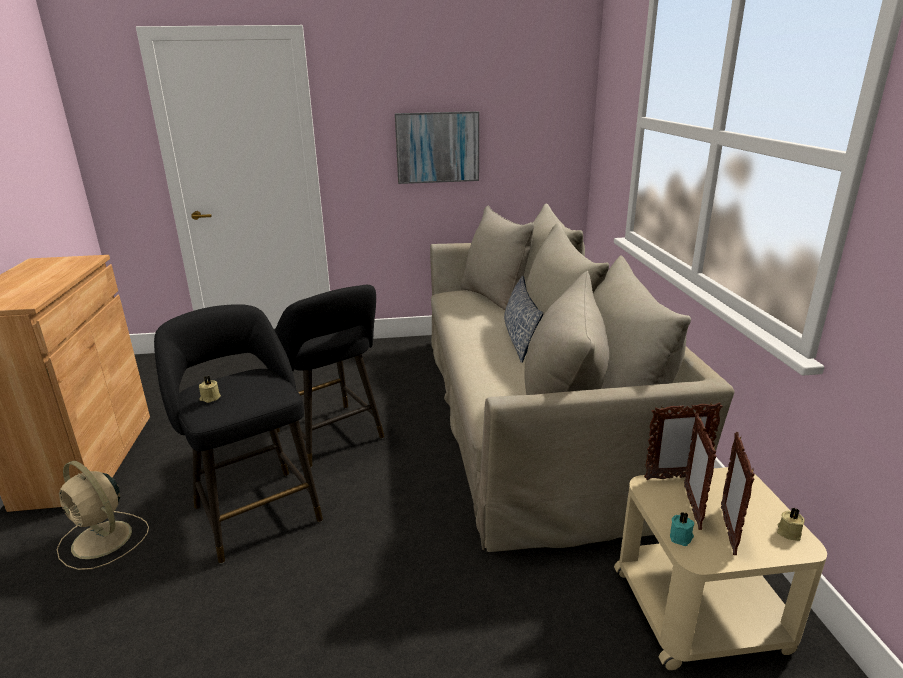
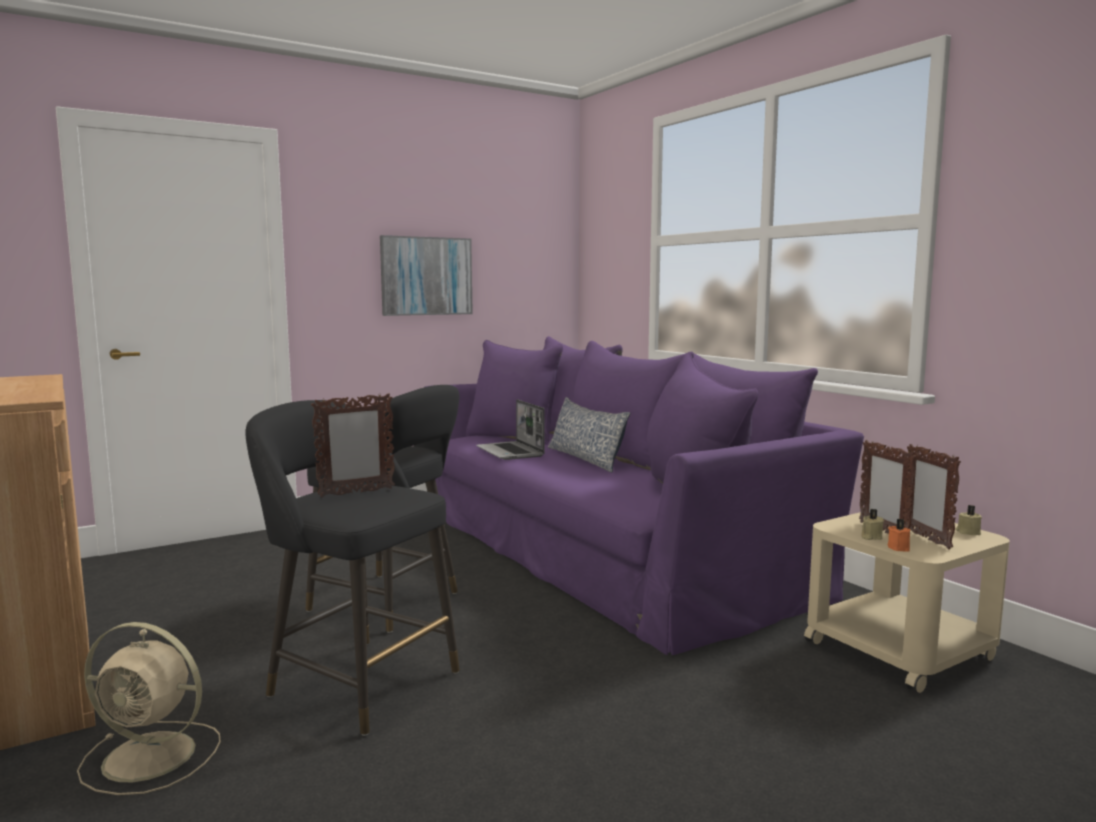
camera: 25 degrees left, 15 degrees down
(210, 398) = (337, 502): beige candle -> beige candle (870, 537)
(468, 319) = (511, 452): none -> laptop
(531, 412) = (601, 548): beige sofa -> purple sofa
(675, 477) = (846, 519): picture frame -> picture frame (356, 493)
(681, 537) = (899, 548): turquoise candle -> orange candle

